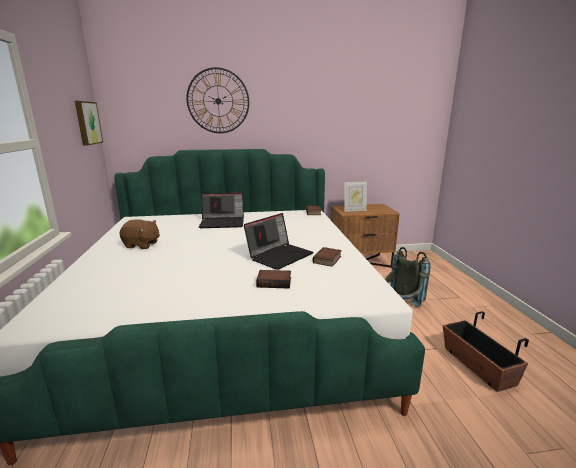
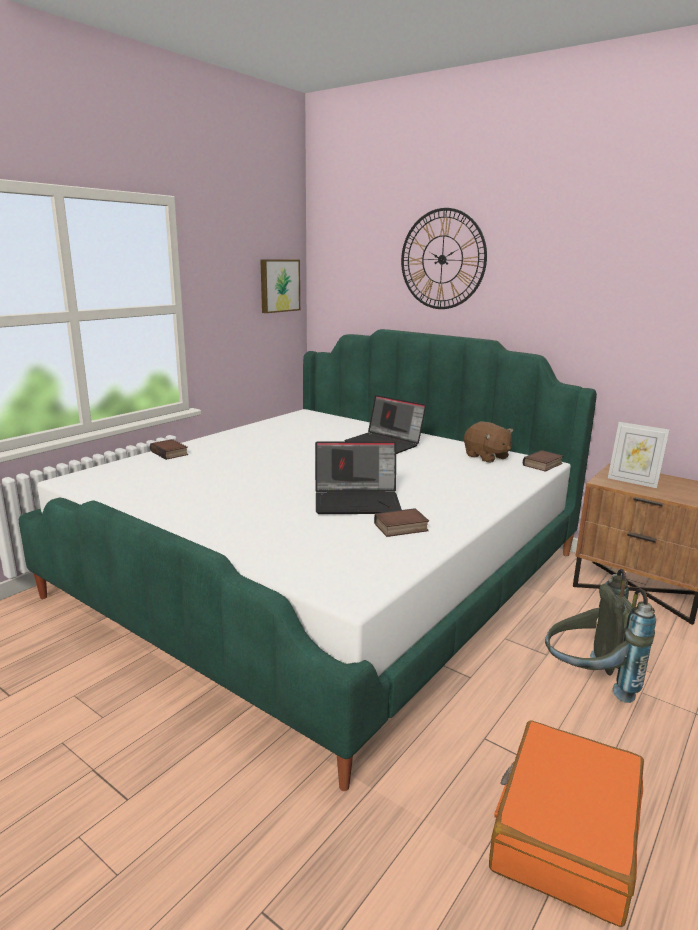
camera: 45 degrees right, 0 degrees up
(141, 245) = (257, 443): brown plush toy -> brown plush toy (486, 457)
(275, 282) = (287, 524): book -> book (170, 453)
(477, 366) = (564, 832): planter -> orange suitcase

